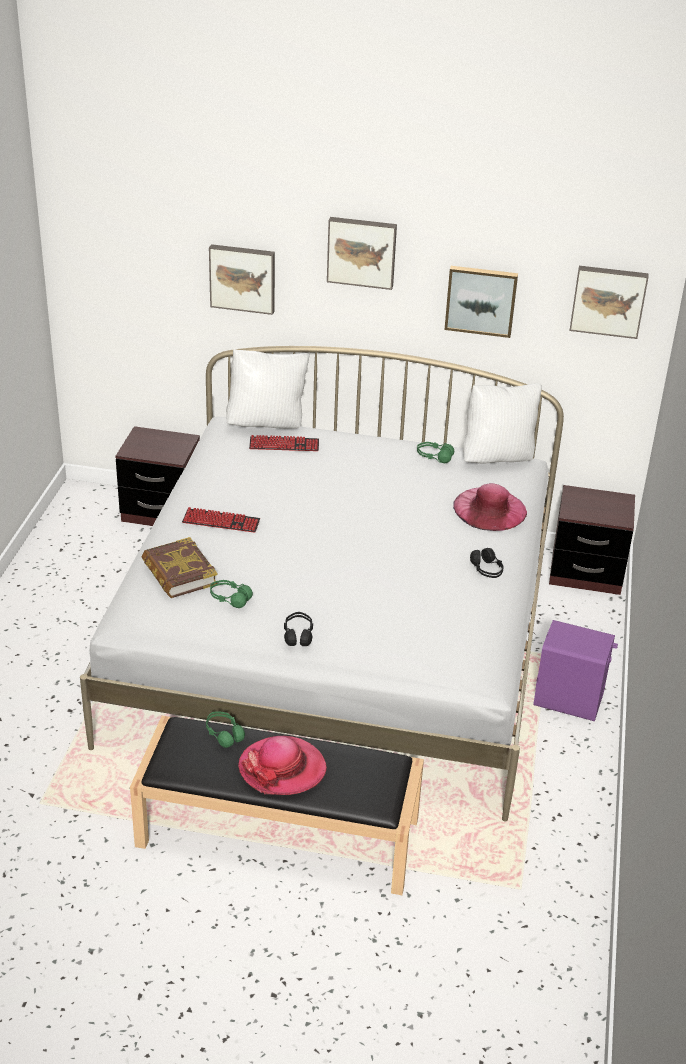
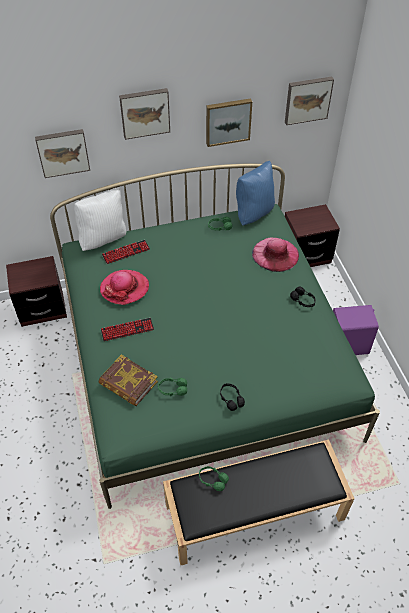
camera: 25 degrees left, 15 degrees up
(282, 769) = (262, 489): hat -> hat (124, 288)
(338, 640) = (204, 359): white bed -> green bed
(497, 458) = (253, 213): white pillow -> blue pillow

